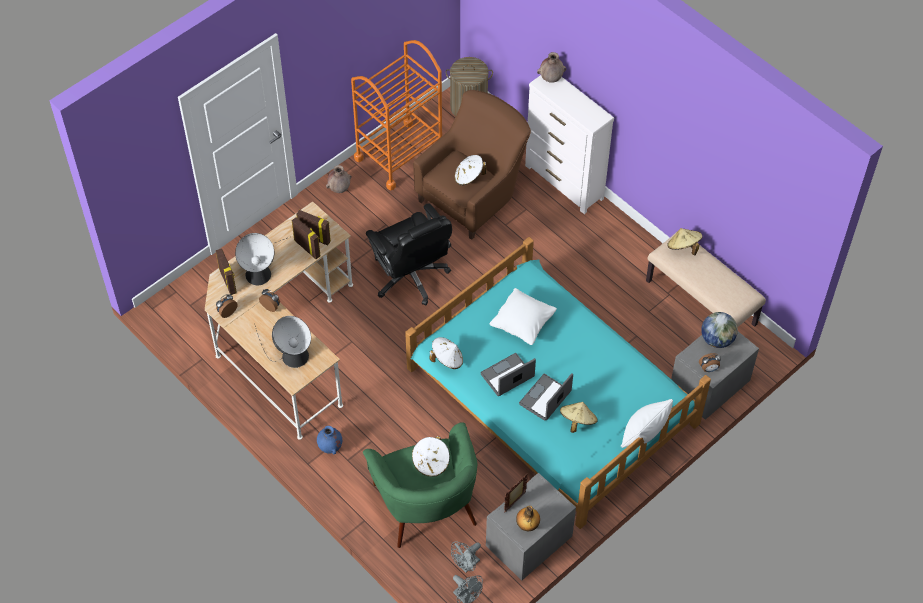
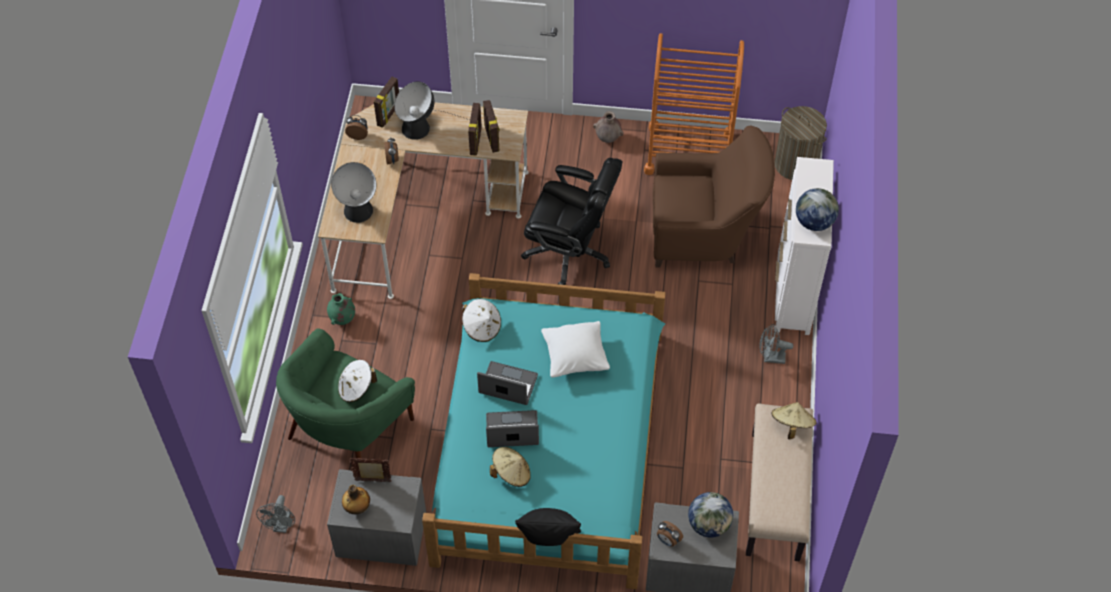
camera: 50 degrees right, 0 degrees up
(330, 447) = (343, 319): blue vase -> green vase
(411, 277) = (570, 252): black office chair -> black office chair turned 90 degrees counterclockwise
(466, 565) = (314, 502): grey fan -> grey fan (770, 358)
(469, 177) = (689, 205): white hat -> none
(551, 79) = (820, 169): brown vase -> none
(588, 112) = (814, 222): none -> globe
(643, 434) = (548, 538): white pillow -> black pillow

